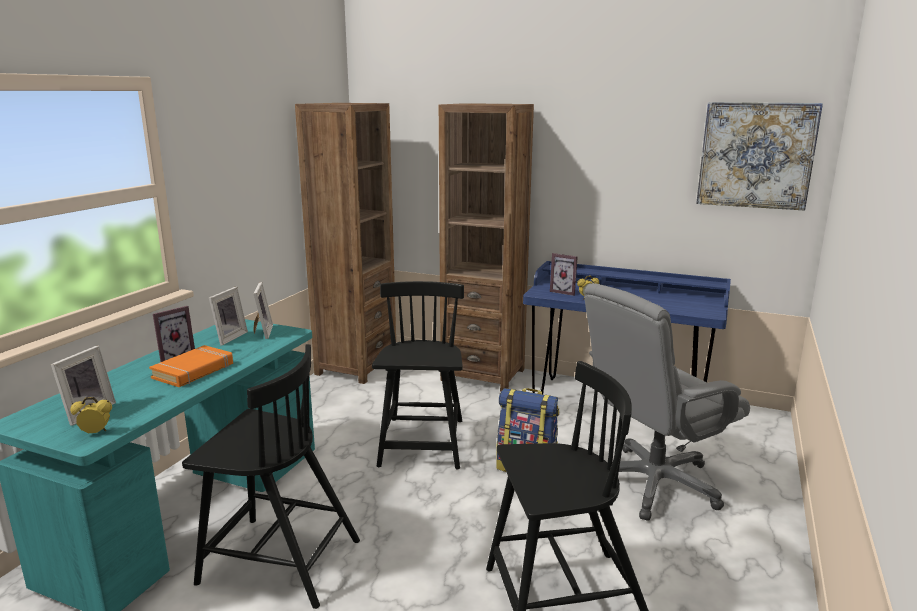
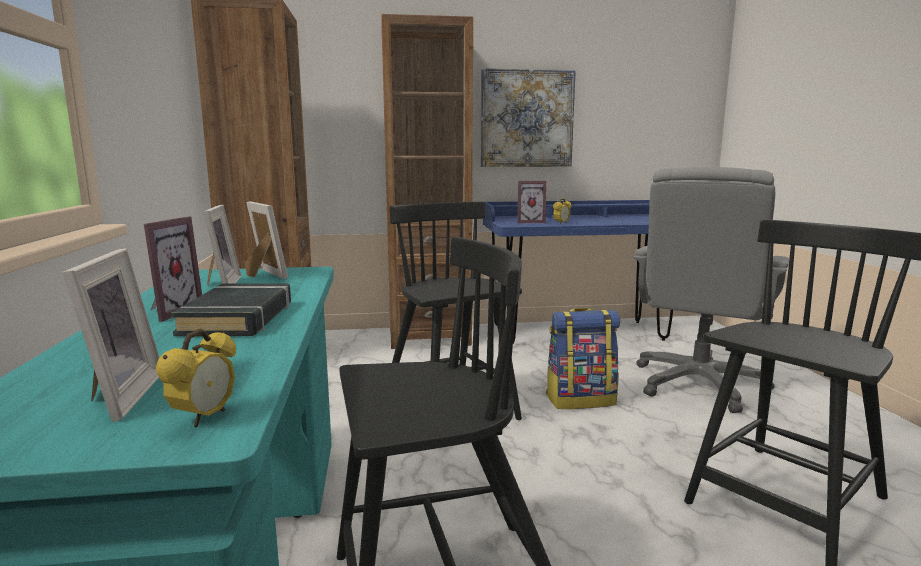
camera: 30 degrees left, 5 degrees down
(96, 433) = (204, 418): alarm clock -> alarm clock turned 150 degrees clockwise
(194, 371) = (239, 318): orange book -> black book
(756, 155) = (668, 83): picture -> picture (526, 119)

